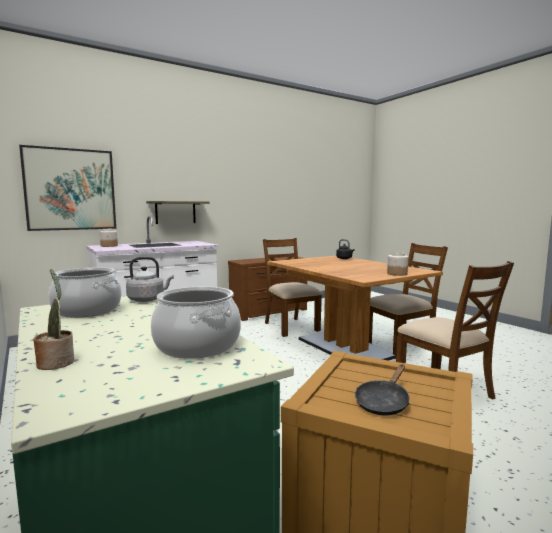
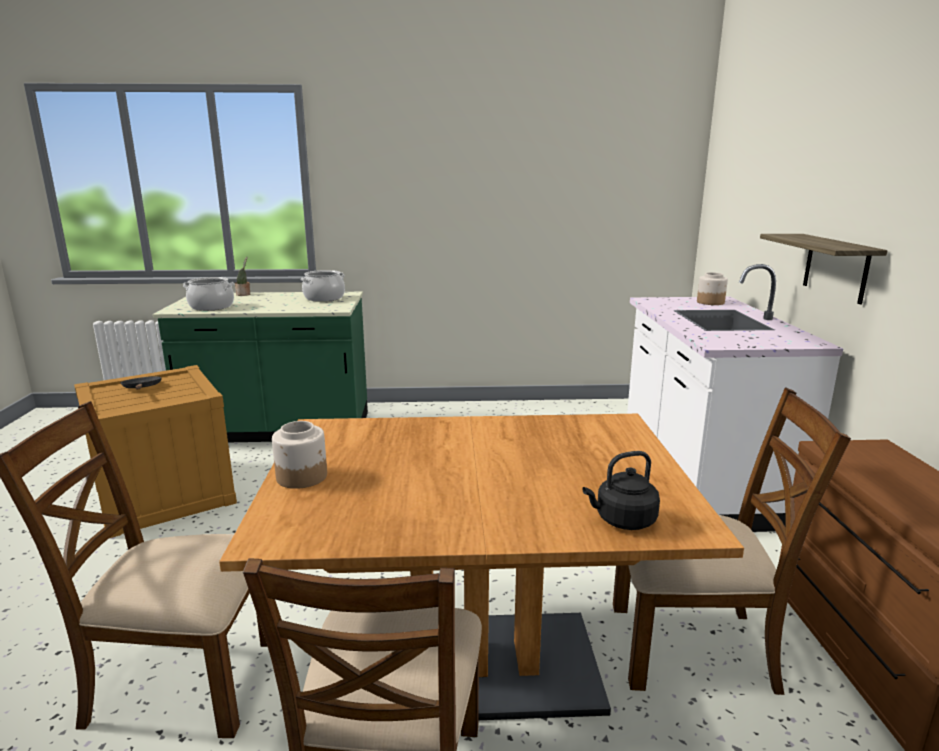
camera: 120 degrees right, 10 degrees up
(70, 189) = (741, 203): picture -> none
(148, 299) = (327, 307): grey kettle -> none

